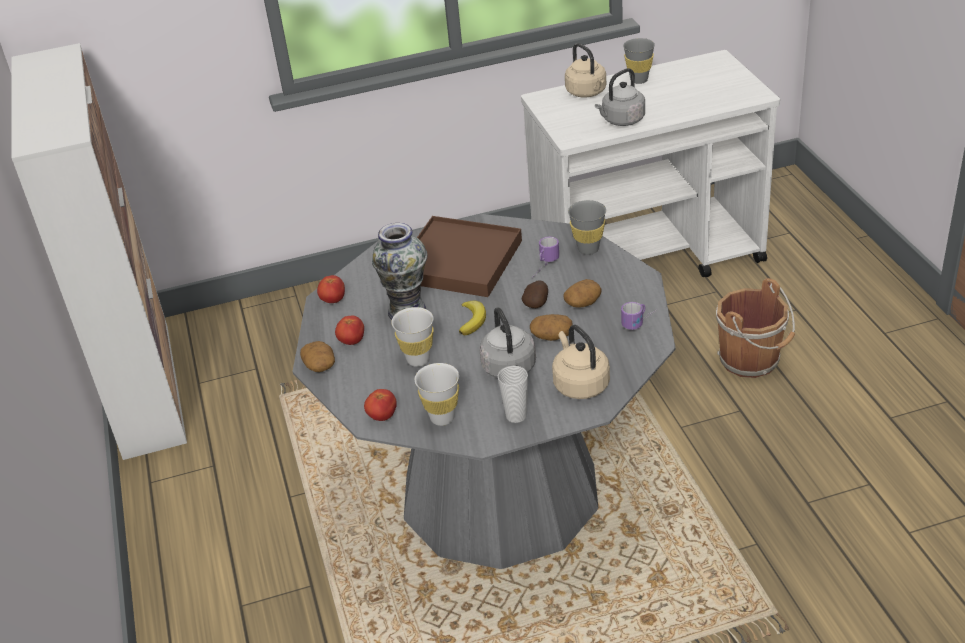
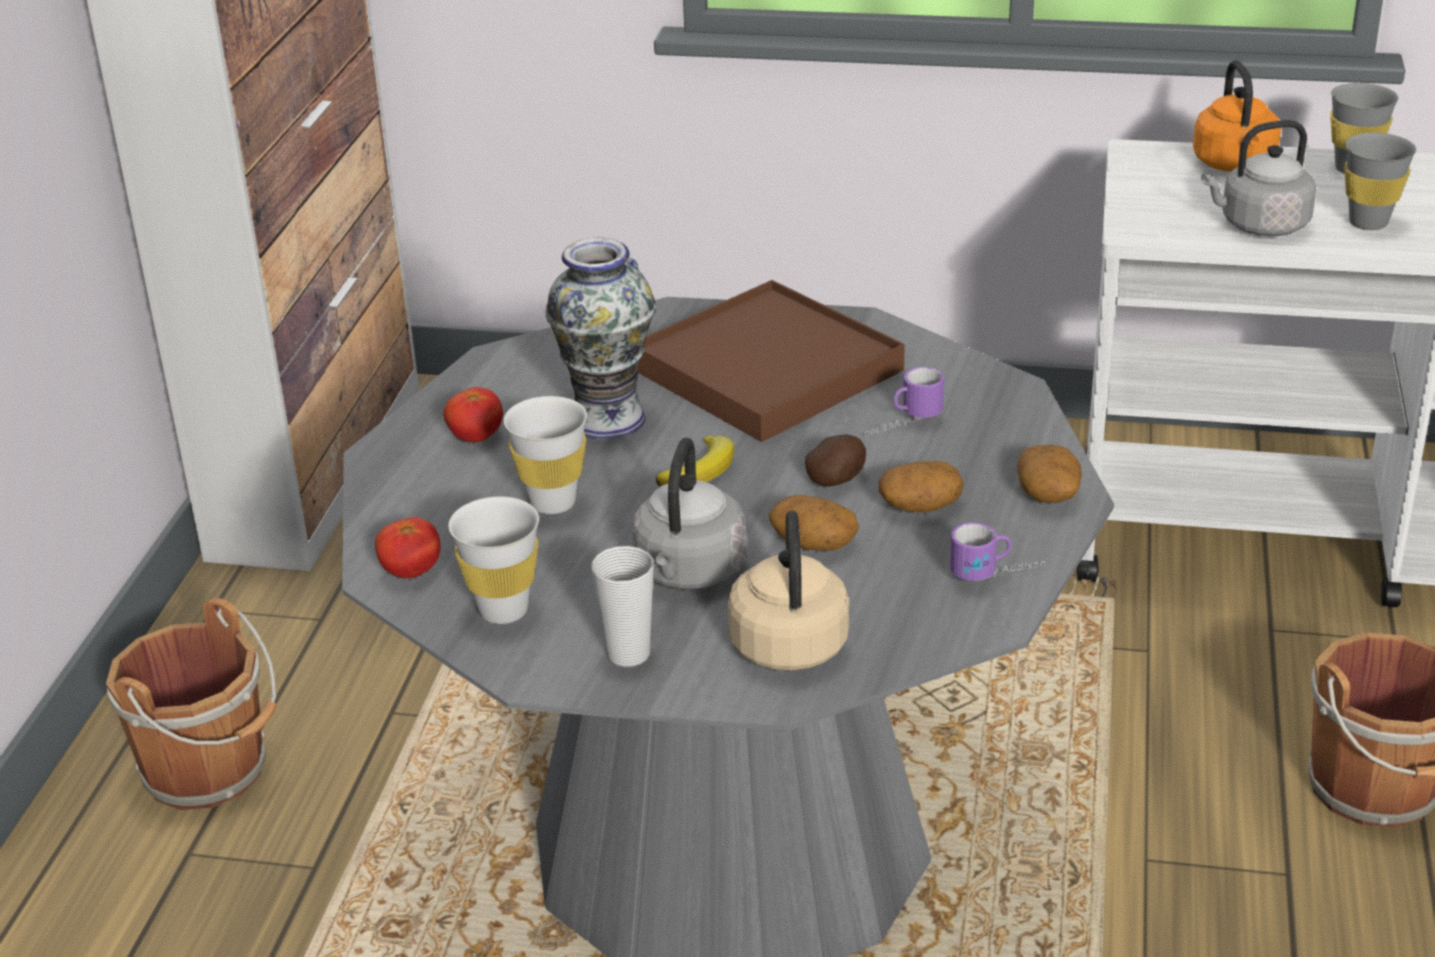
camera: 25 degrees right, 5 degrees down
(218, 562) = (210, 771): none -> brown bucket
(320, 366) = (392, 458): potato -> potato (1048, 494)
(333, 300) = (507, 366): tomato -> none
(587, 93) = (1235, 165): beige kettle -> orange kettle
(588, 249) = (1011, 420): grey cup -> grey cup (1368, 222)

